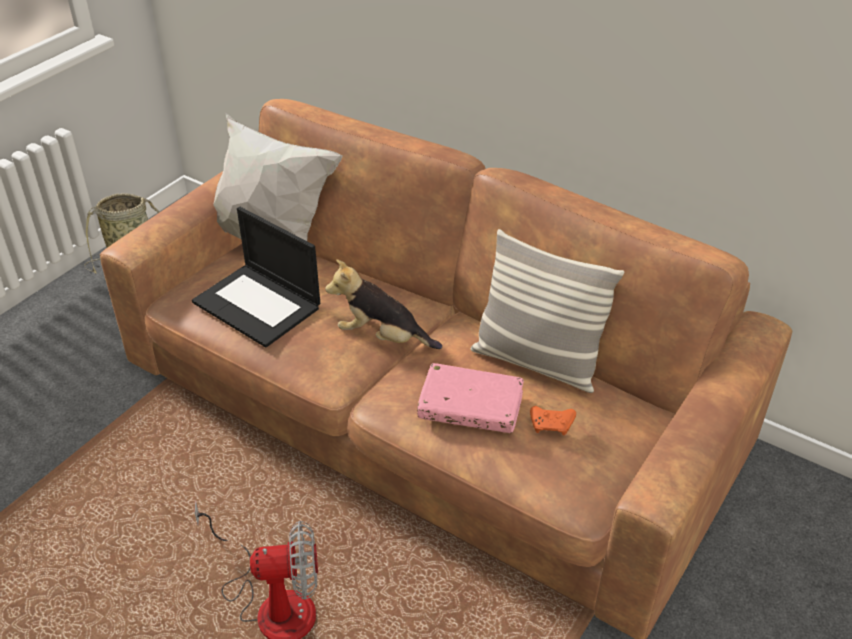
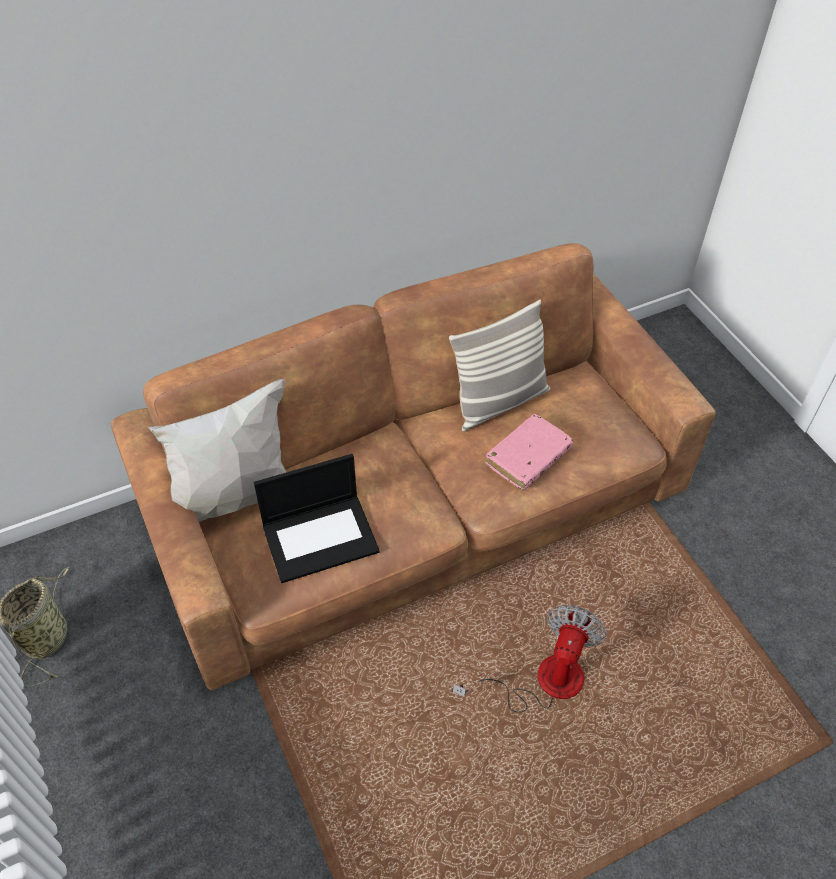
camera: 60 degrees left, 10 degrees up
(383, 337) = (408, 476): plush toy -> none
(552, 425) = (572, 423): orange game controller -> none

